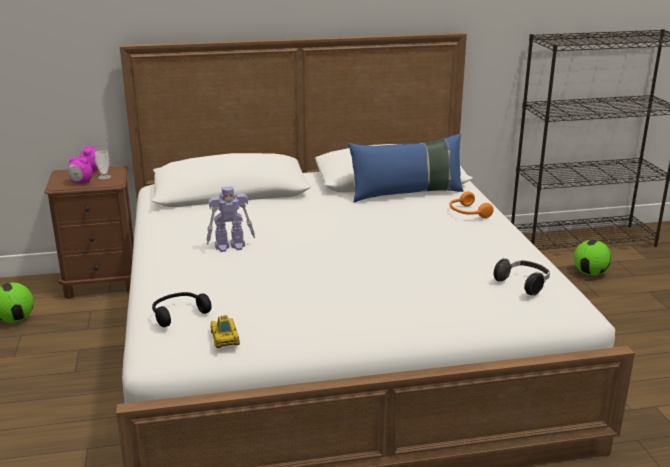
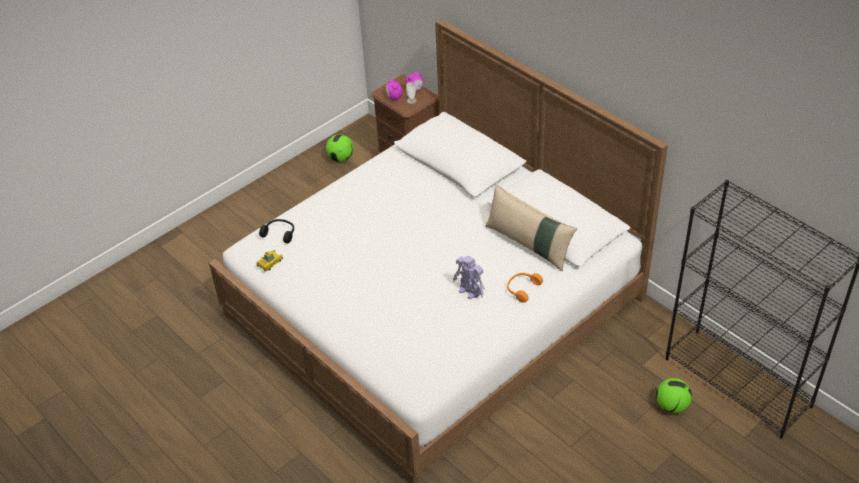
camera: 60 degrees right, 20 degrees up
(231, 246) = (370, 208): toy robot -> toy robot (470, 291)
(406, 193) = (529, 244): blue pillow -> beige pillow
(523, 284) = (425, 355): headphones -> none

